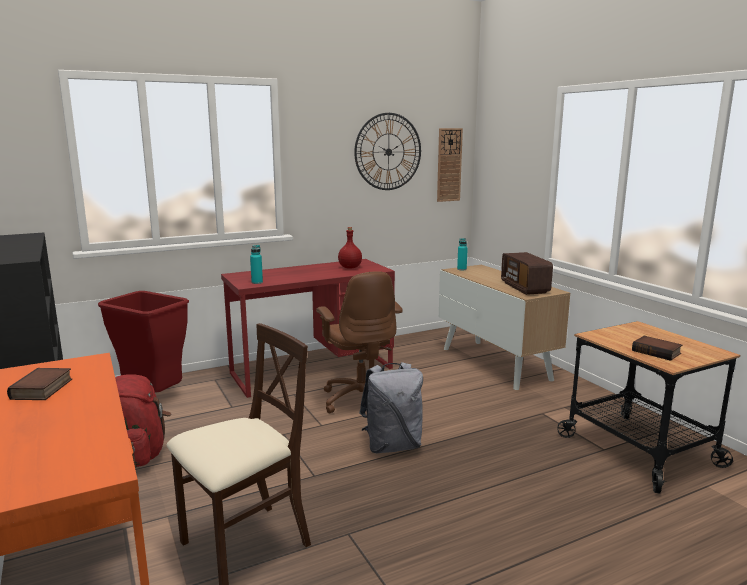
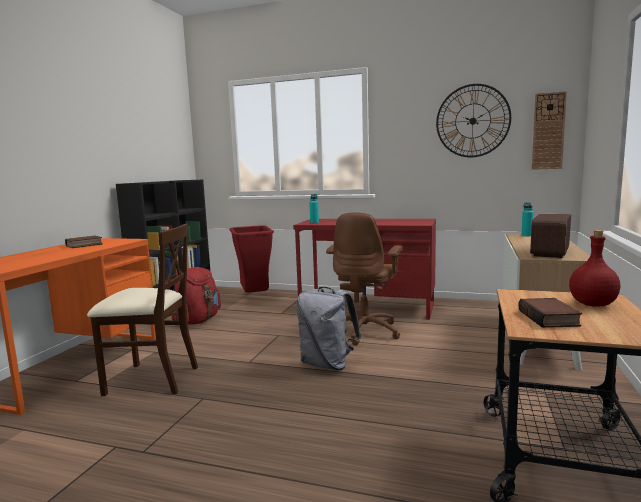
camera: 45 degrees right, 5 degrees down
(350, 267) = (403, 221): red bottle -> red bottle (593, 304)

